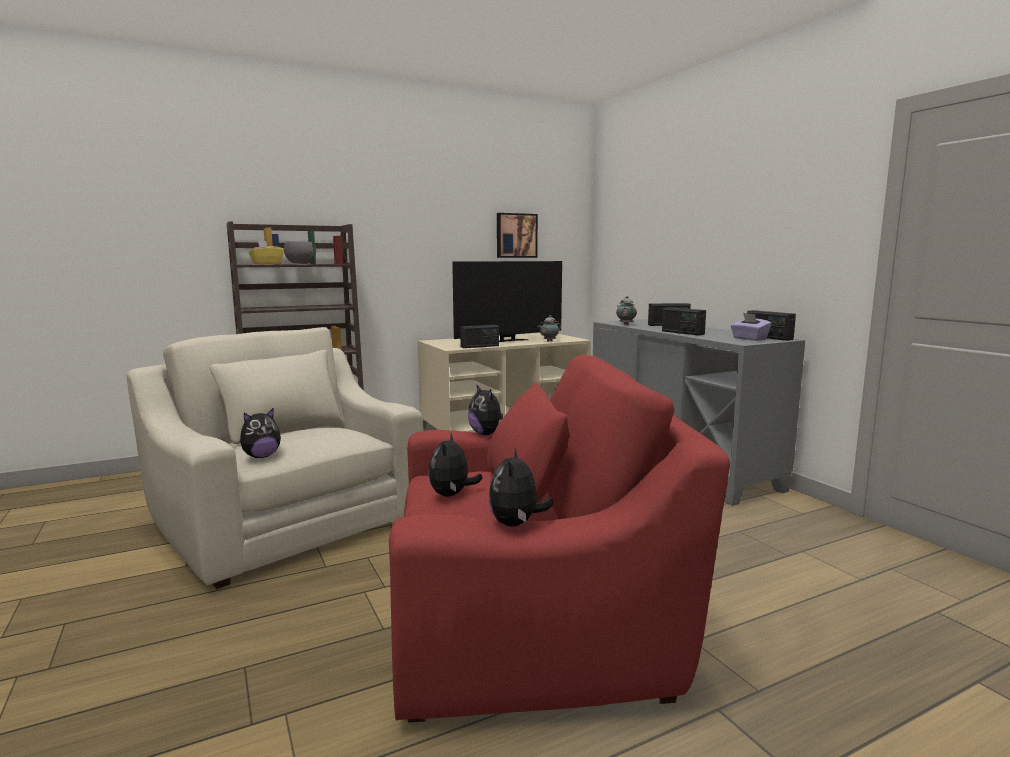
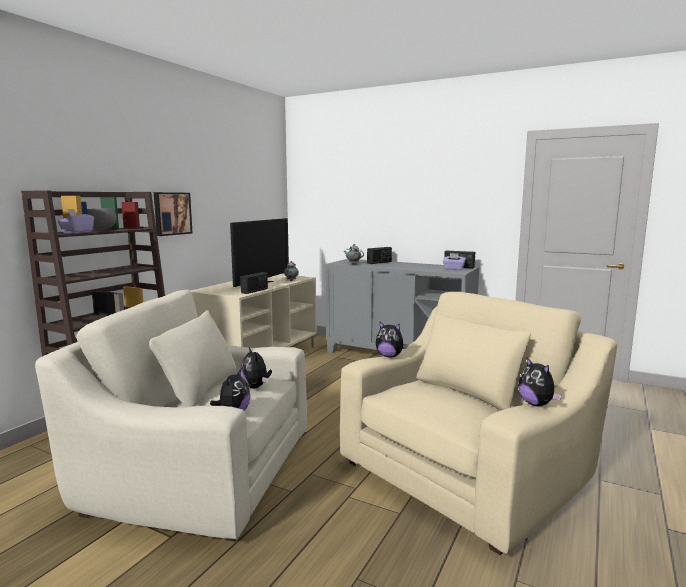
camera: 35 degrees left, 0 degrees up
(267, 264) = (77, 232): yellow tissue box -> purple tissue box
(452, 495) = (438, 401): plush toy -> plush toy (256, 387)
(516, 235) = (244, 198): picture -> picture (172, 213)
(533, 617) = (465, 471): red armchair -> beige armchair
(682, 333) = (407, 268): radio -> none

